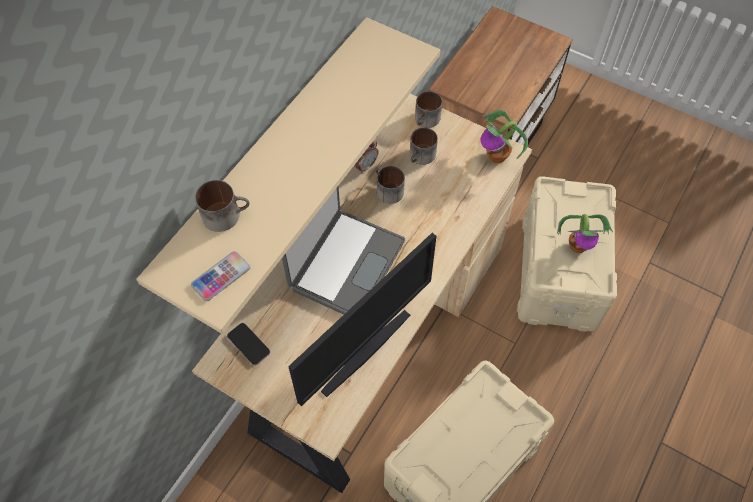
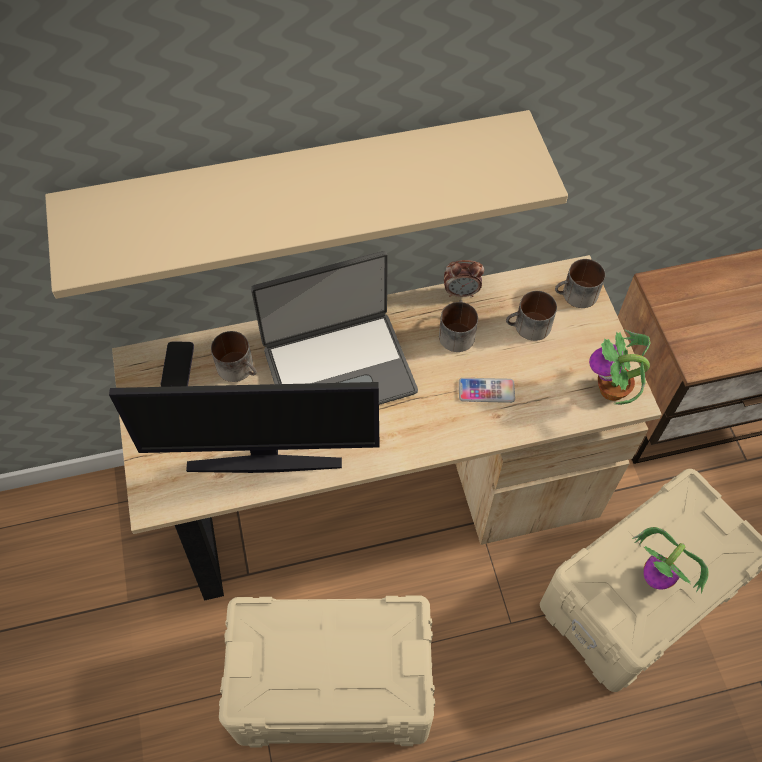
camera: 45 degrees right, 0 degrees up
(221, 276) = (106, 246): phone -> phone (486, 391)
(226, 214) = (175, 196): mug -> mug (240, 368)

